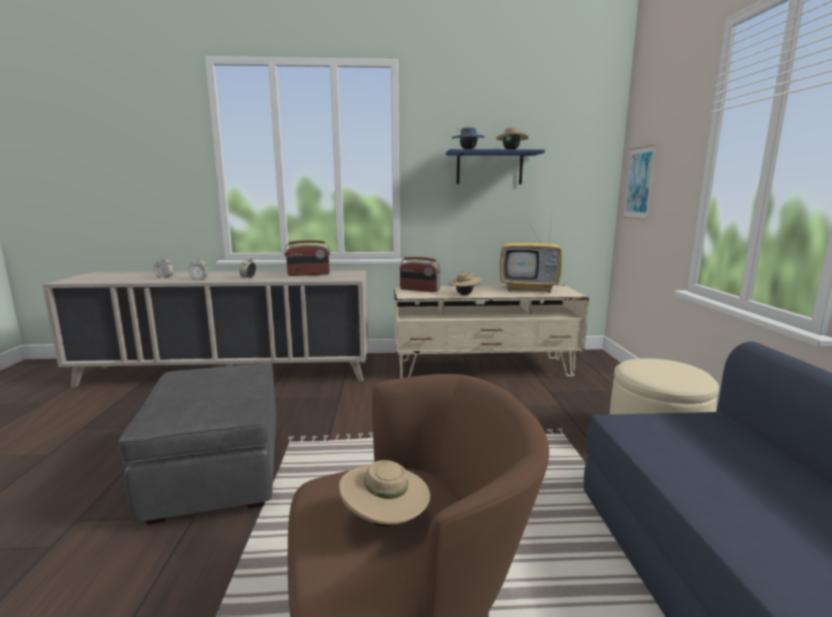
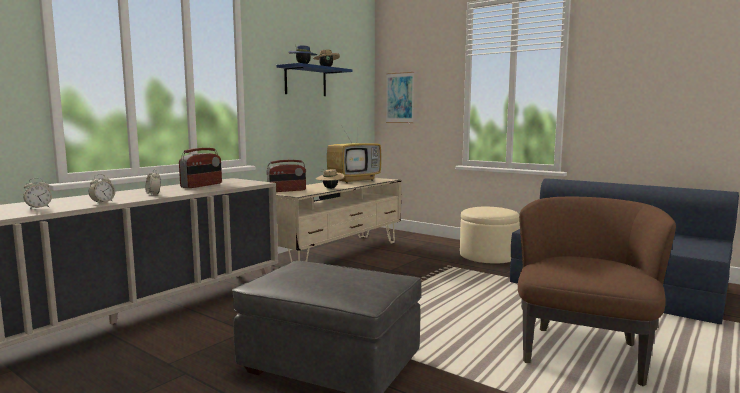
camera: 50 degrees left, 5 degrees down
(385, 521) = (594, 267): beige hat -> none

